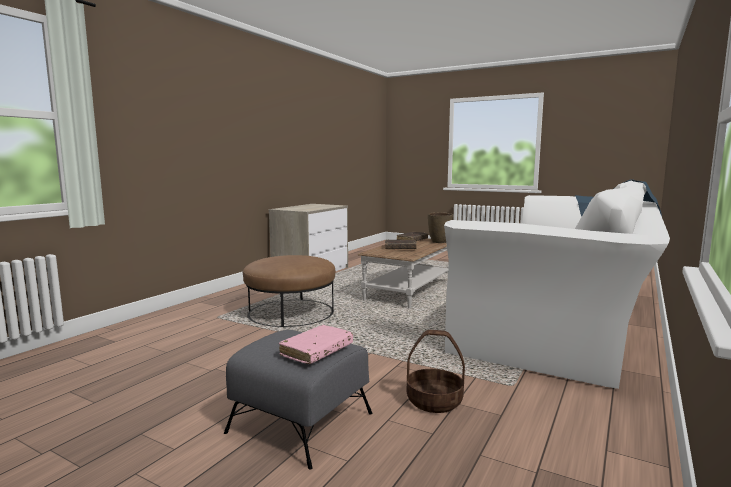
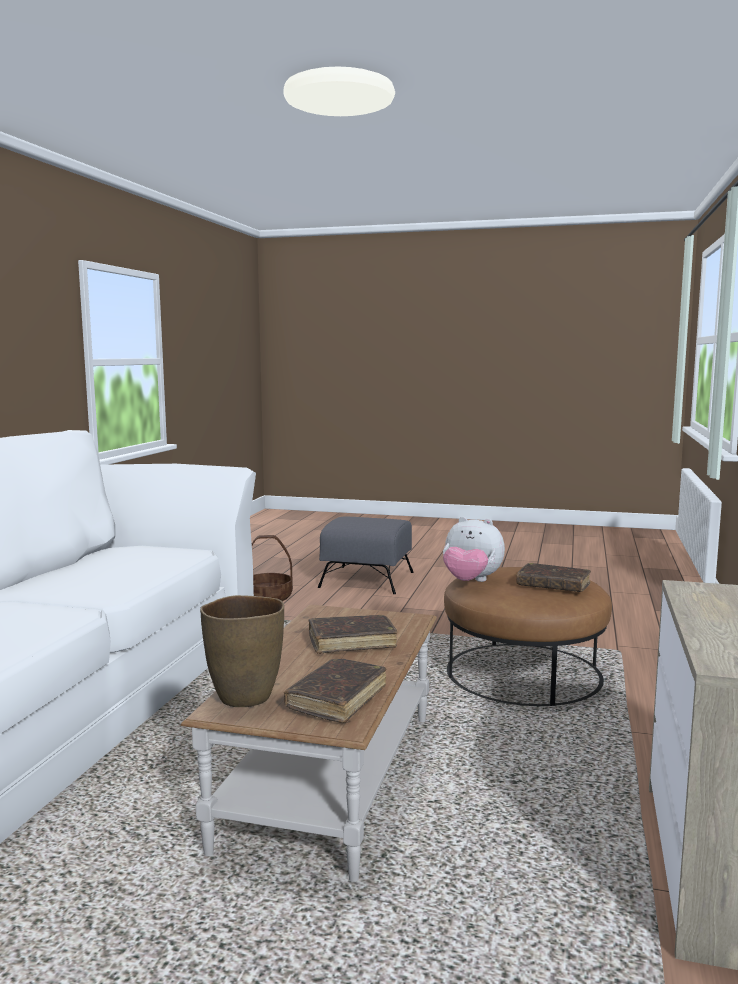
camera: 165 degrees right, 0 degrees up
(282, 257) = (553, 585): none -> brown book
(317, 351) = (350, 518): pink book -> none
(319, 262) = (471, 582): none -> plush toy

